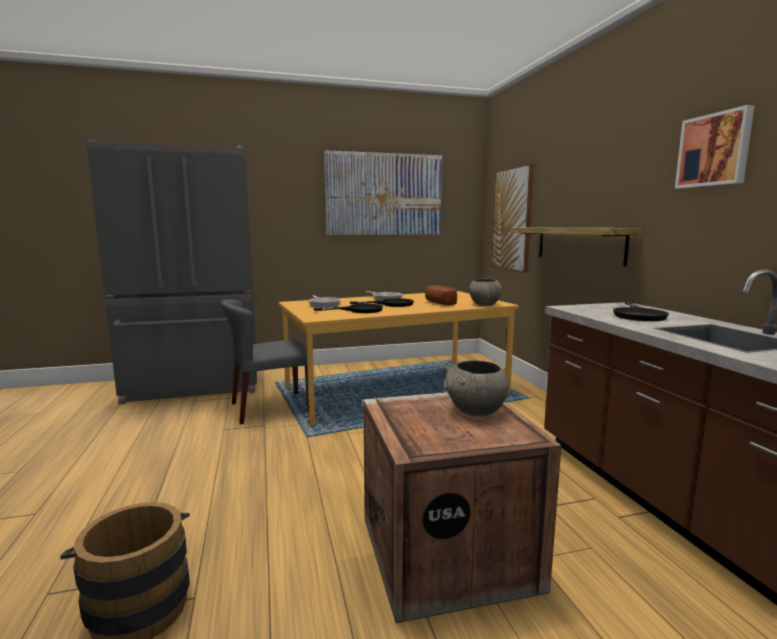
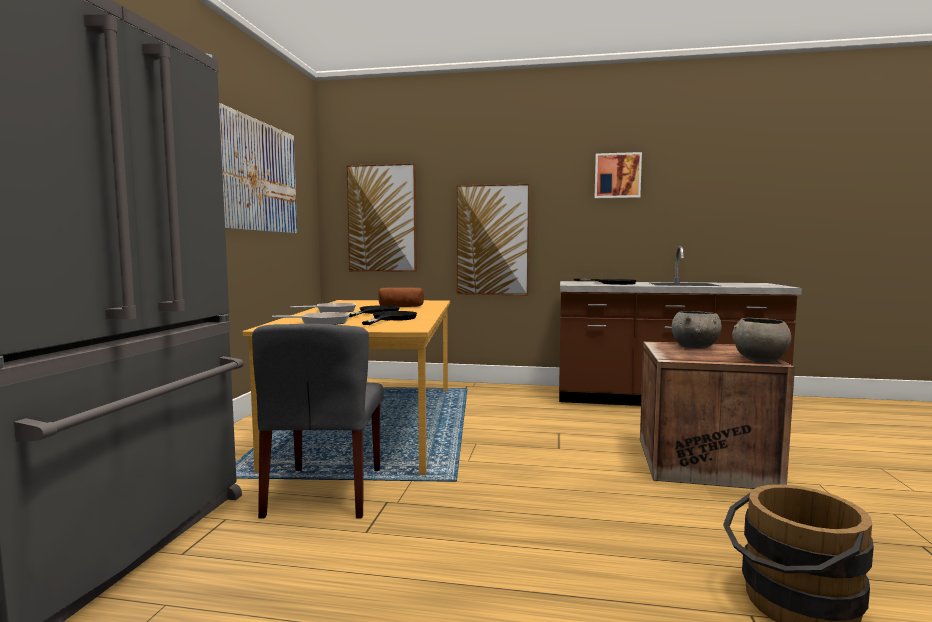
camera: 65 degrees left, 5 degrees down
(484, 304) = (433, 302): grey bowl -> grey bowl (759, 360)
(578, 244) = (492, 240): shelf -> picture

